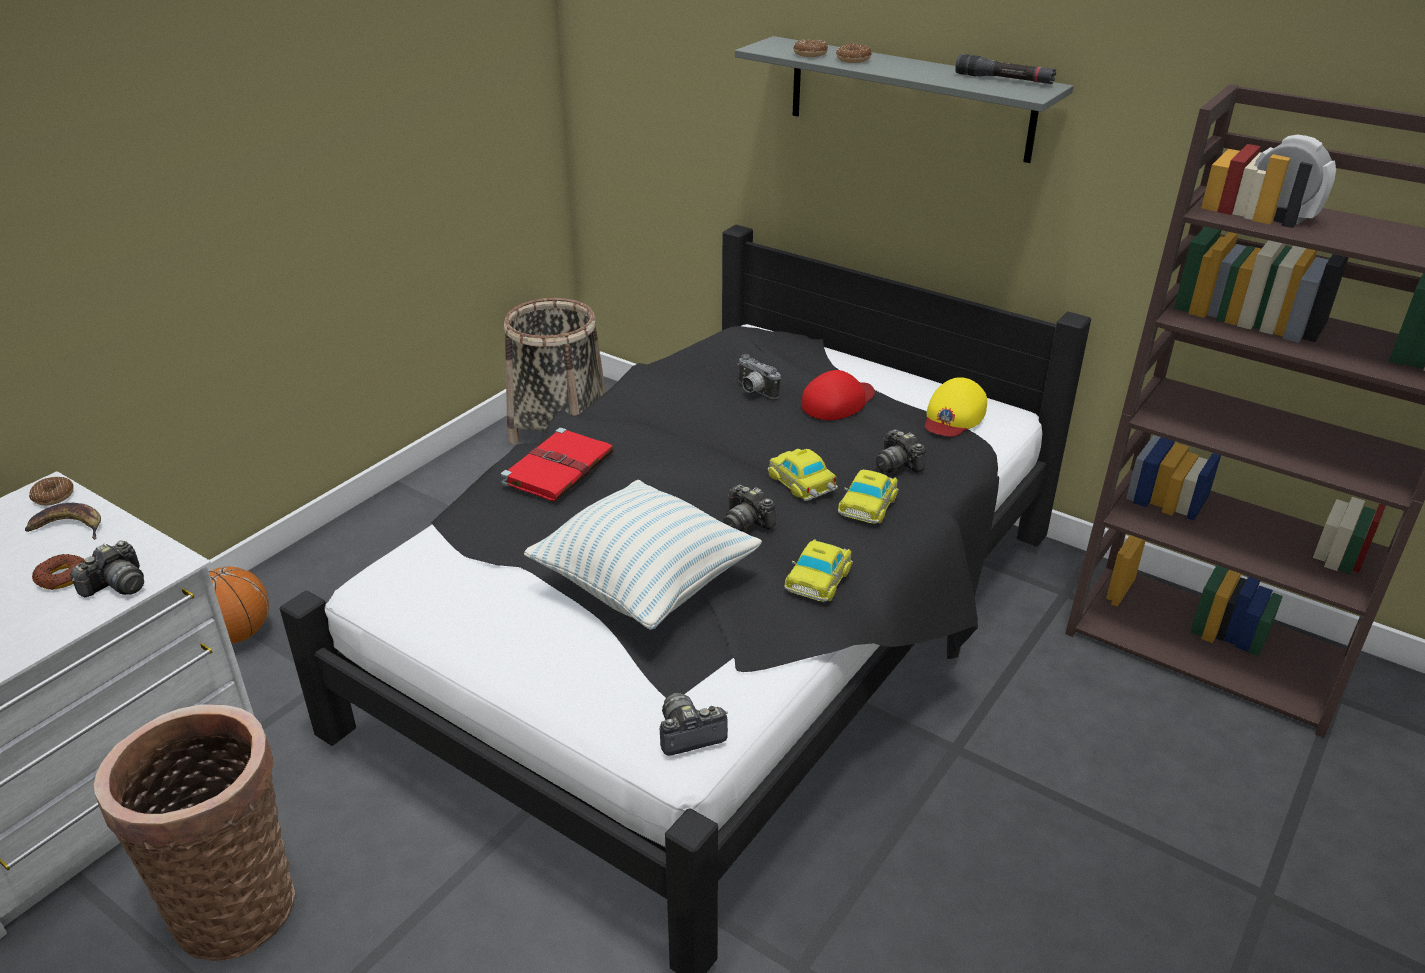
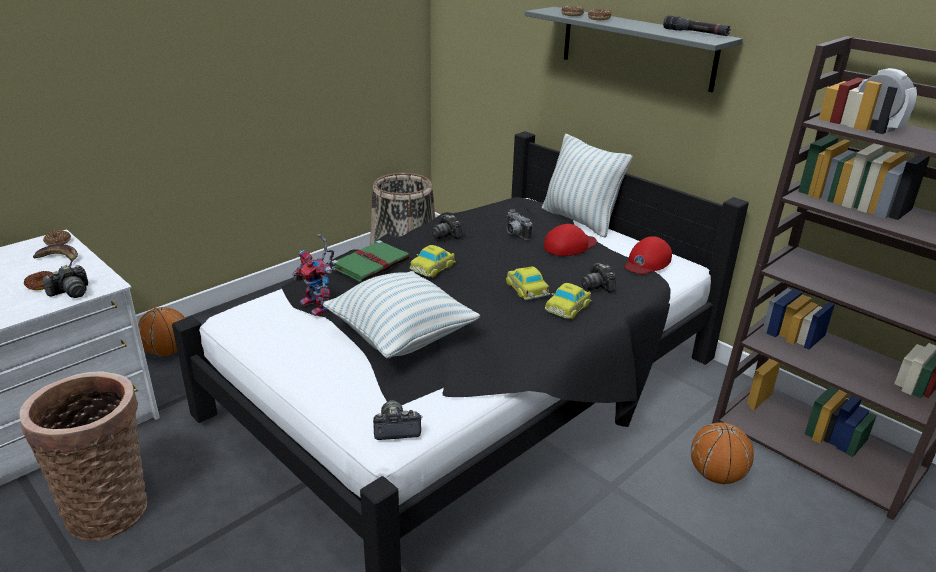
camera: 10 degrees right, 5 degrees down
(507, 551) = (320, 307): none -> toy robot
(559, 467) = (372, 263): red book -> green book
(746, 522) = (481, 308): camera -> camera (446, 235)
(819, 577) = (518, 346): toy car -> toy car (433, 267)
(837, 356) = (580, 220): none -> pillow
(953, 416) = (646, 262): yellow cap -> red cap
(1089, 710) = (716, 475): none -> basketball

